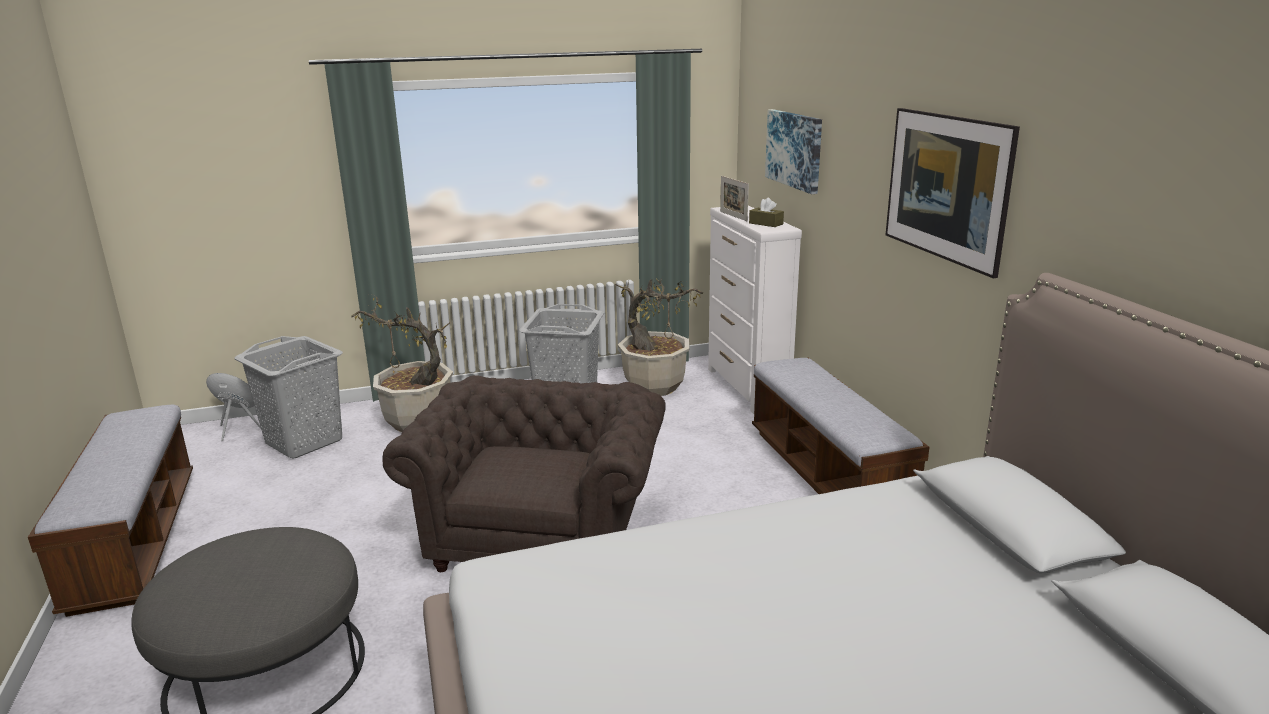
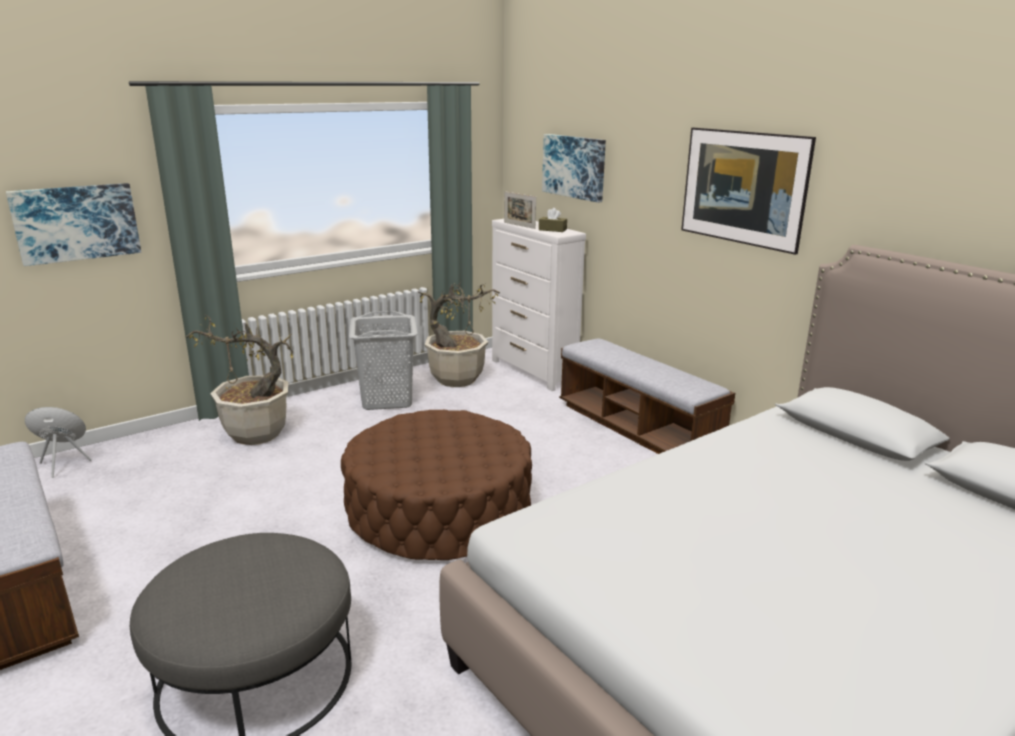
camera: 20 degrees left, 0 degrees up
(261, 197) = (76, 223): none -> picture
(304, 441) = (147, 465): grey laundry basket -> none
(542, 533) = (439, 510): brown armchair -> brown ottoman

